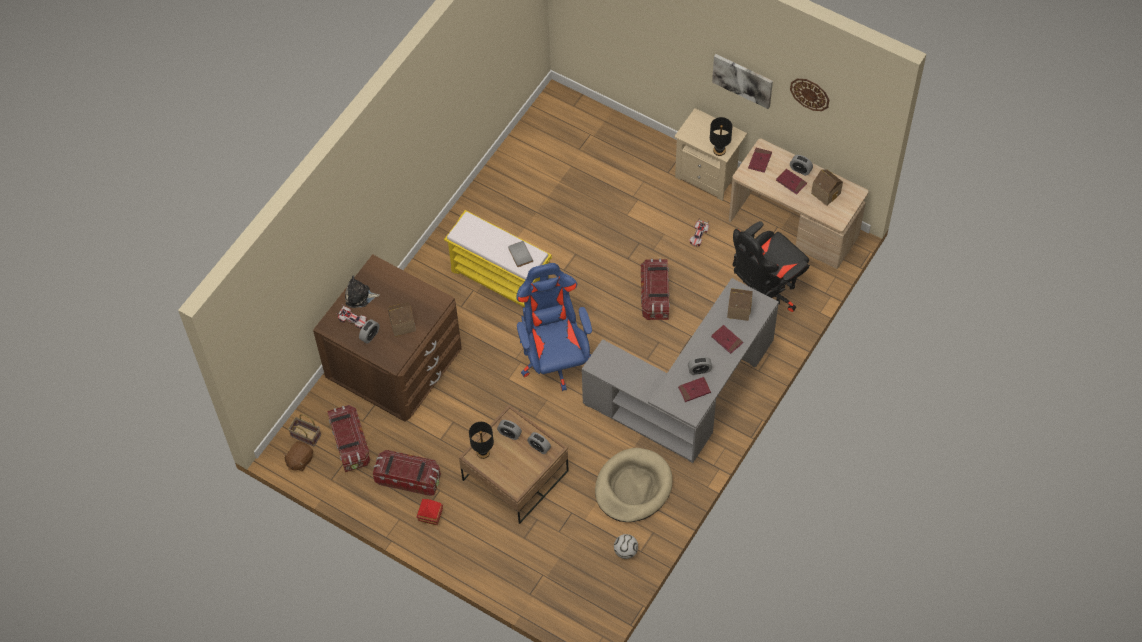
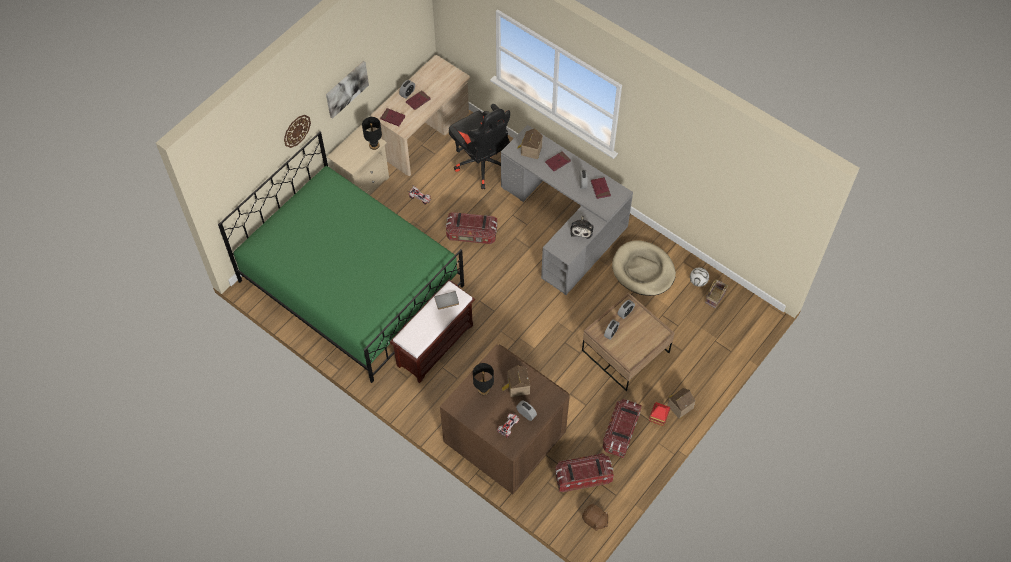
camera: 85 degrees left, 0 degrees up
(305, 436) = (570, 515): basket -> basket (715, 298)
(359, 296) = (484, 420): plush toy -> plush toy (582, 229)
(483, 452) = (626, 354): black table lamp -> black table lamp (484, 390)
(501, 279) = (435, 344): yellow bench -> brown bench
(555, 362) = (523, 312): blue office chair -> none
(570, 186) = (350, 283): none -> green bed
(810, 94) = (385, 36): wall clock -> wall clock (296, 130)
(826, 192) = (432, 80): toy house -> toy house (679, 406)

